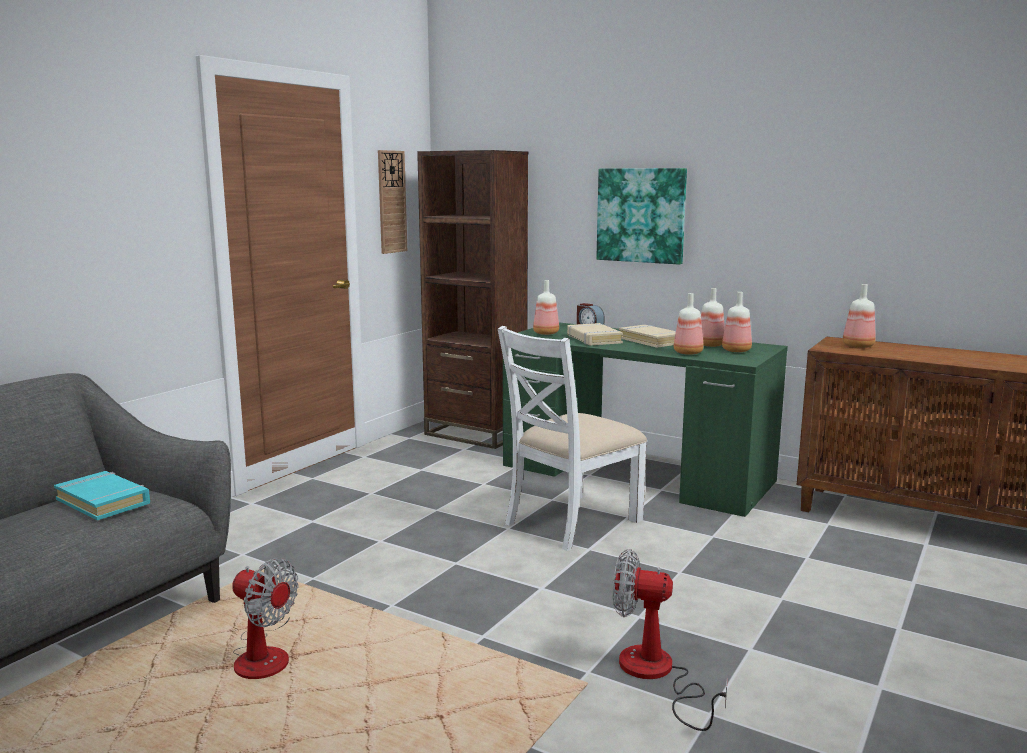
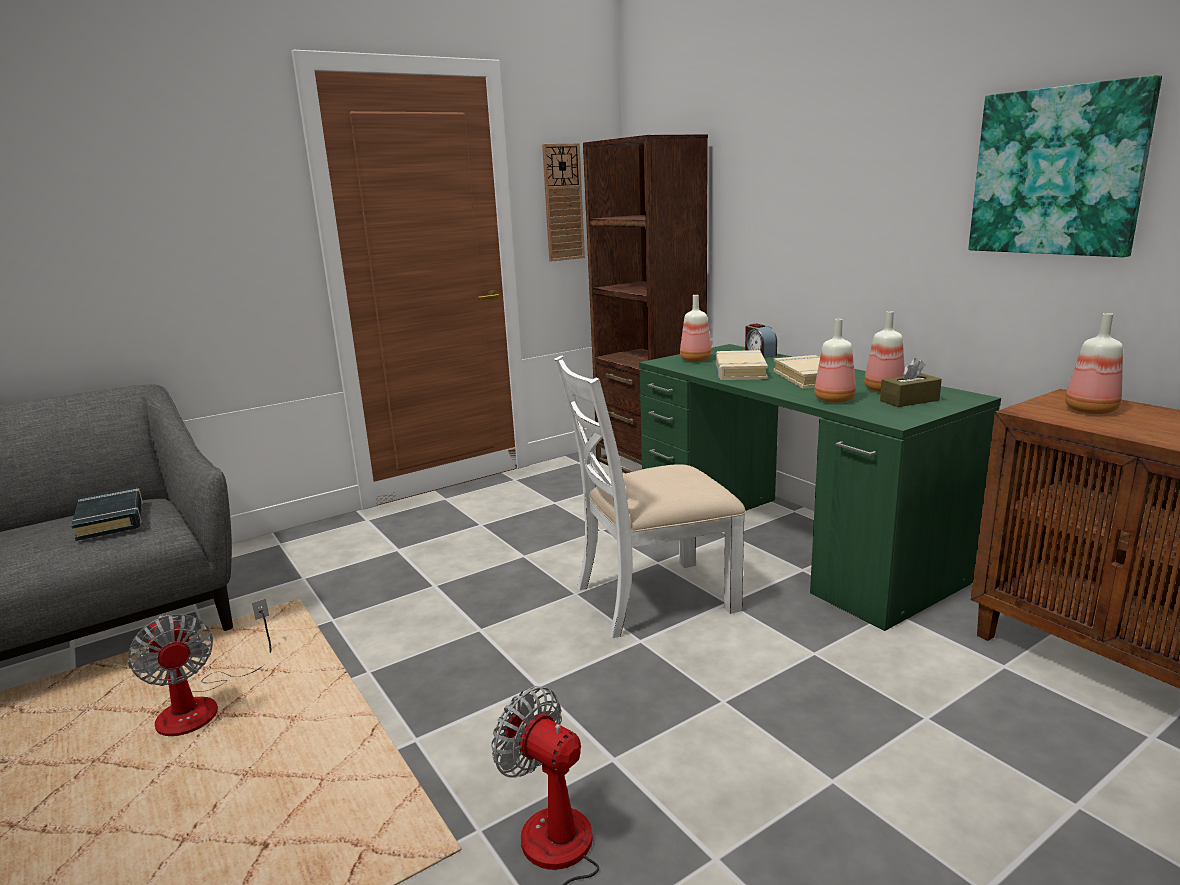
camera: 25 degrees right, 5 degrees up
(103, 501) = (111, 519): turquoise book -> black book
(641, 215) = (826, 210): picture -> picture (1057, 172)
(736, 350) = (909, 400): bottle -> brown tissue box

